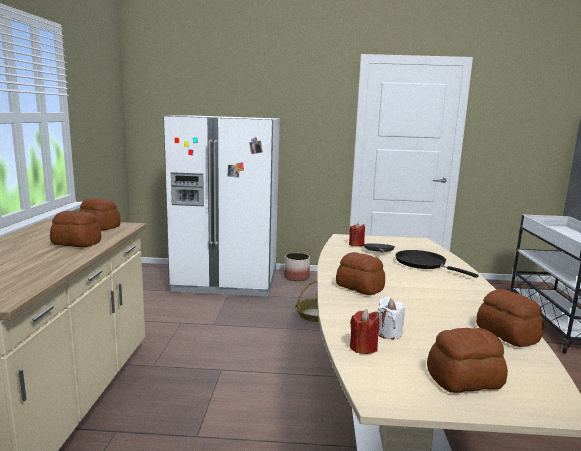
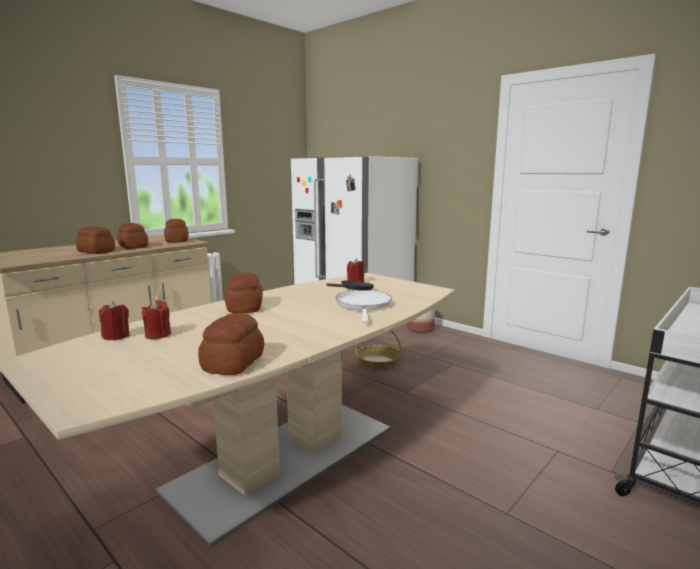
camera: 40 degrees right, 0 degrees up
(388, 333) = (158, 335): white candle -> red candle
(423, 264) = (363, 305): black frying pan -> white frying pan
(465, 380) = (98, 372): bread -> bread (96, 252)

